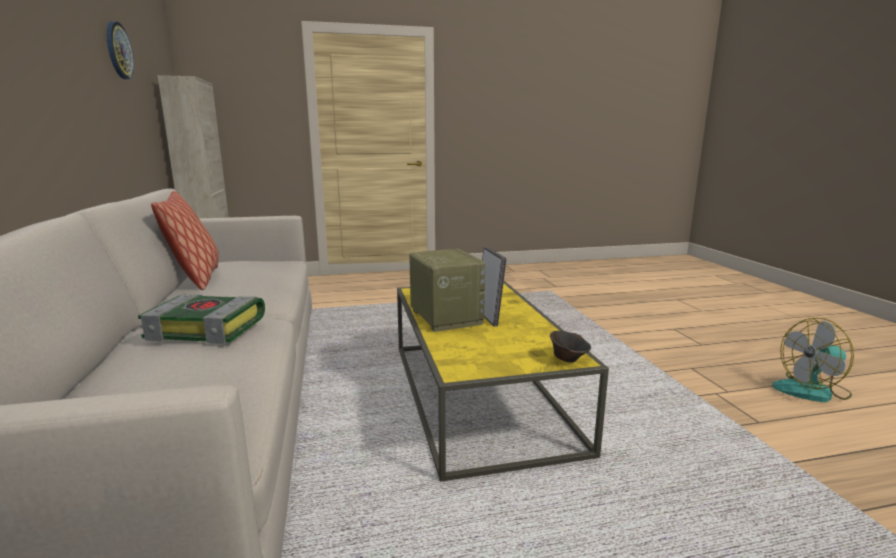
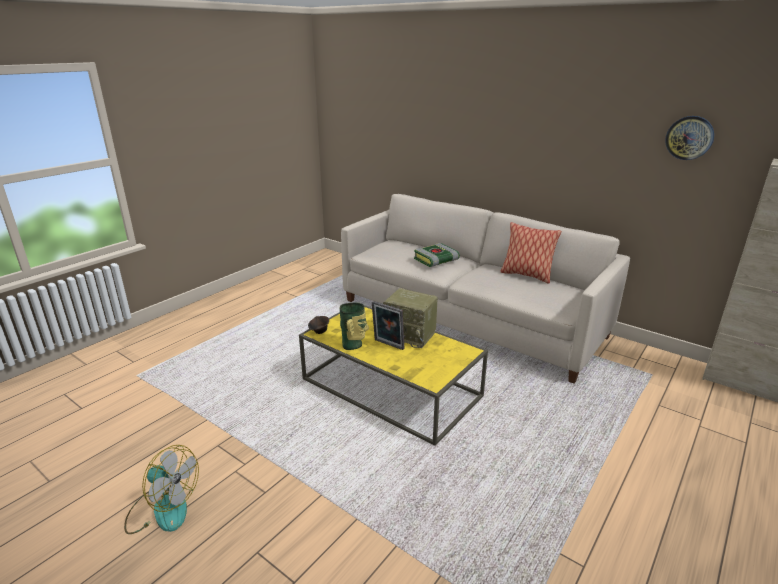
camera: 140 degrees right, 10 degrees up
(533, 329) = (353, 345): none -> vase
(812, 390) = (163, 509): fan -> fan turned 75 degrees clockwise

